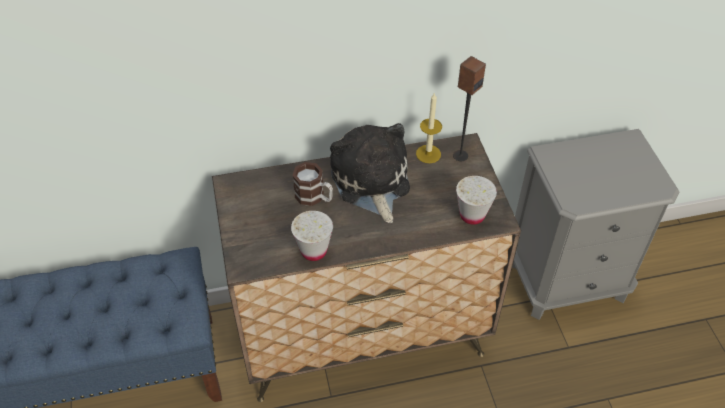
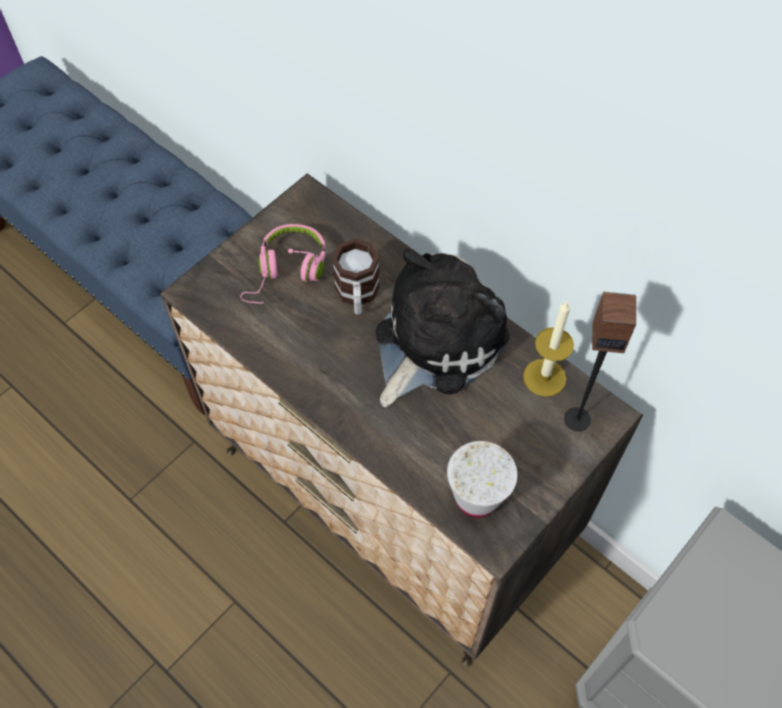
camera: 55 degrees right, 10 degrees up
(270, 218) = (287, 272): none -> pink headphones
(313, 251) = (271, 348): white cup -> none

